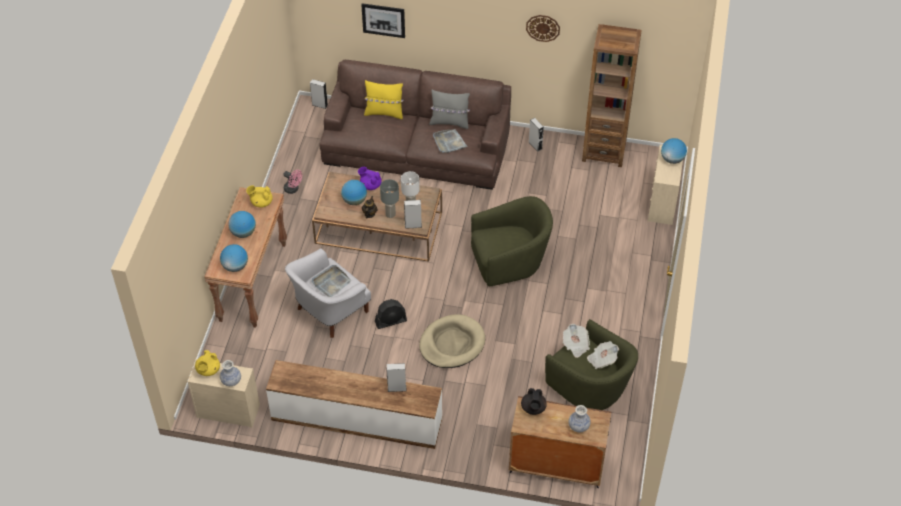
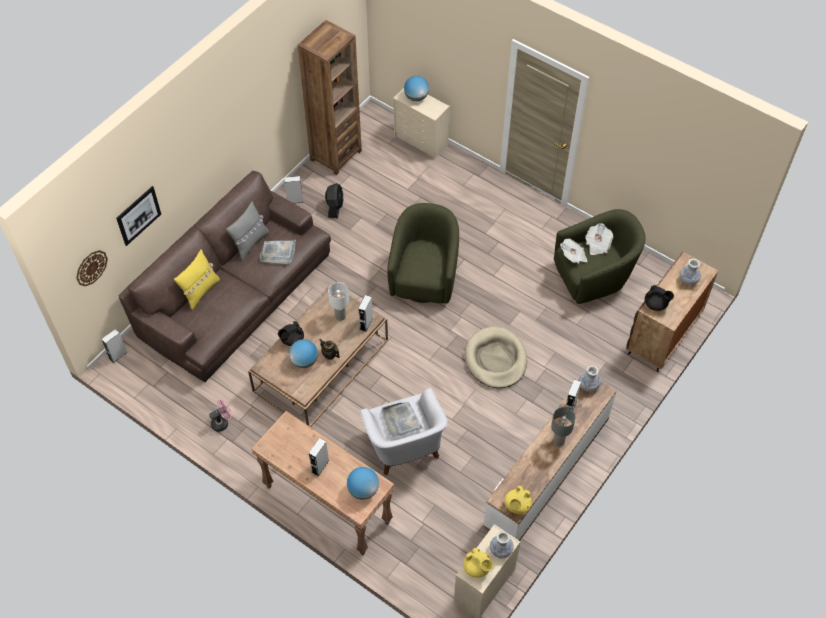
camera: 65 degrees left, 5 degrees up
(243, 233) = (320, 466): globe -> grey speaker
(261, 202) = (286, 435): yellow teapot -> yellow teapot (517, 506)
(370, 185) = (291, 340): purple teapot -> black teapot
(390, 214) = (341, 337): grey table lamp -> grey table lamp (559, 440)
(391, 321) = (443, 399): black fan -> black fan (335, 206)
(428, 394) = (588, 385): none -> vase
(543, 28) = (259, 90): wall clock -> wall clock (91, 267)

